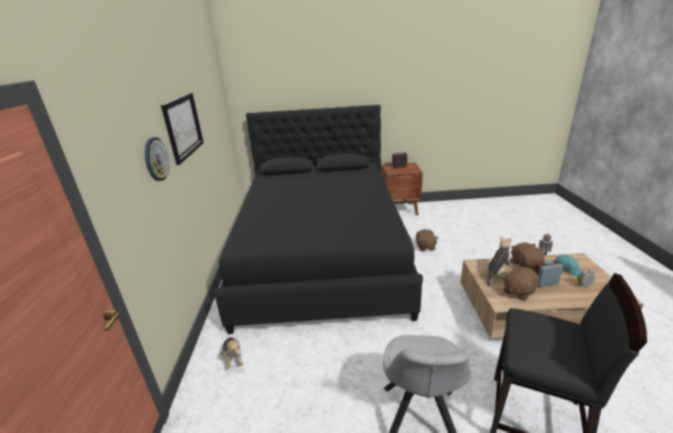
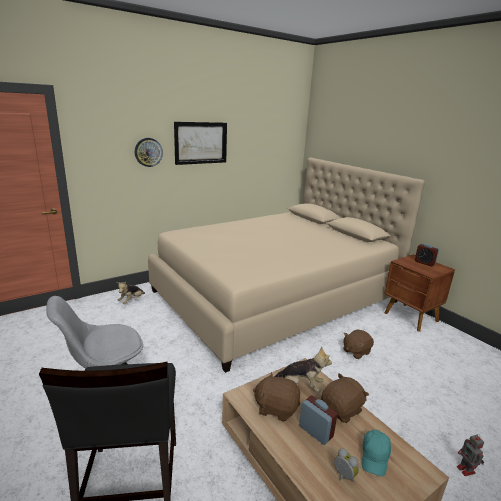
camera: 55 degrees right, 5 degrees down
(322, 253) = (275, 296): black bed -> beige bed

